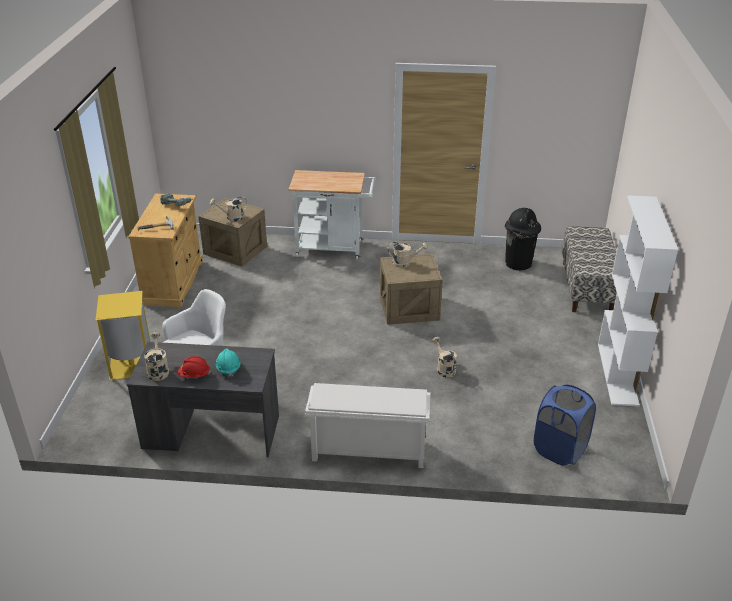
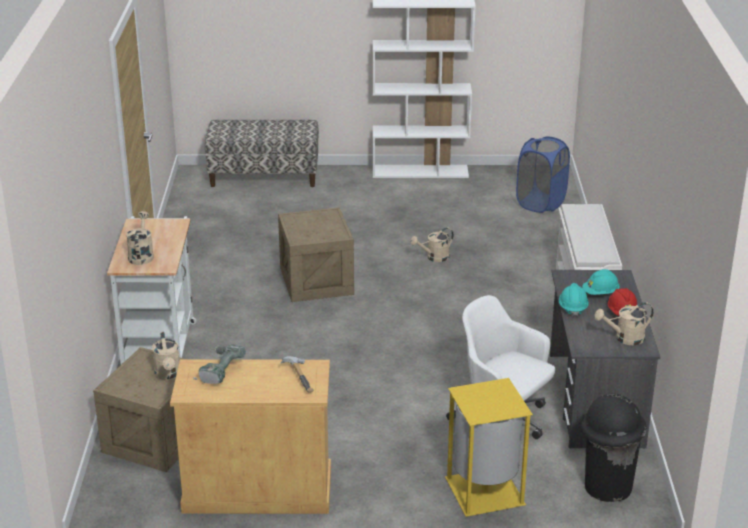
camera: 95 degrees left, 5 degrees down
(211, 351) = (572, 308): none -> turquoise hard hat
(405, 263) = (303, 229): beige watering can -> beige watering can (141, 255)
(518, 263) = (209, 212): black trash can -> black trash can (607, 487)

